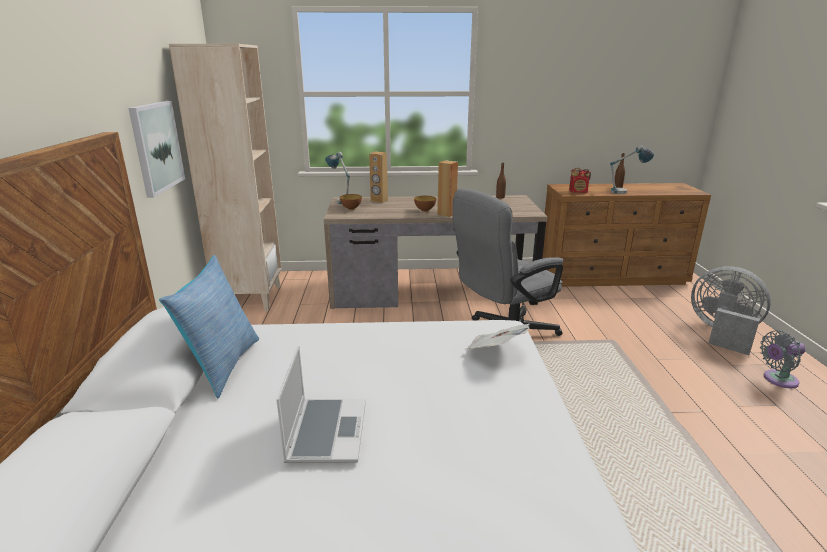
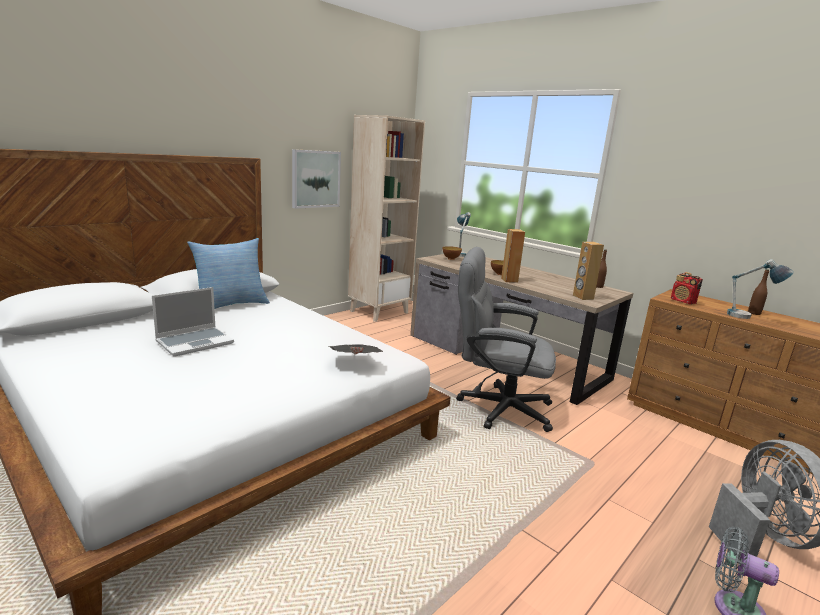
camera: 45 degrees right, 5 degrees down
(379, 200) = (486, 261): brown speaker -> brown speaker (582, 297)

